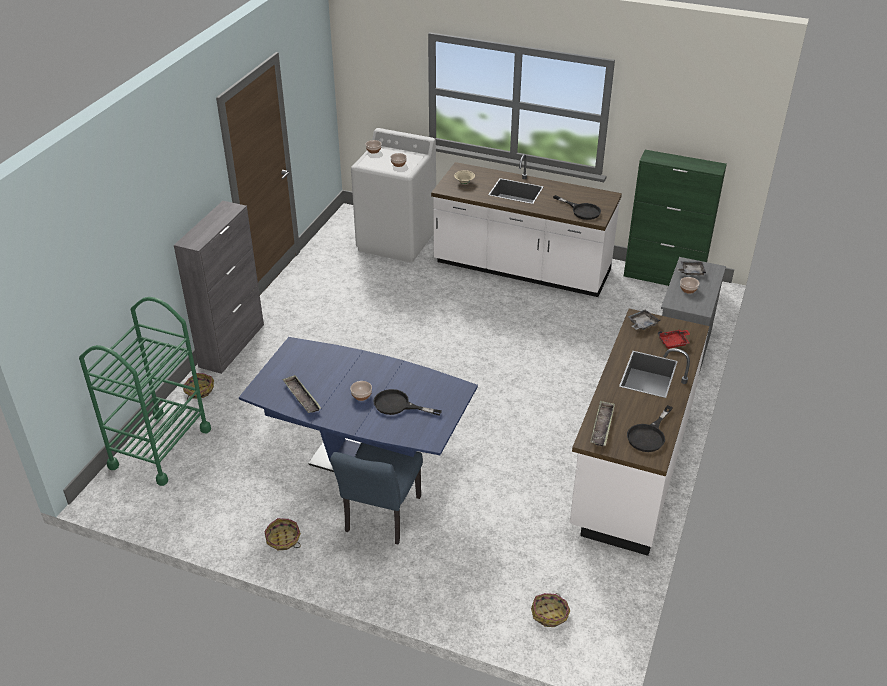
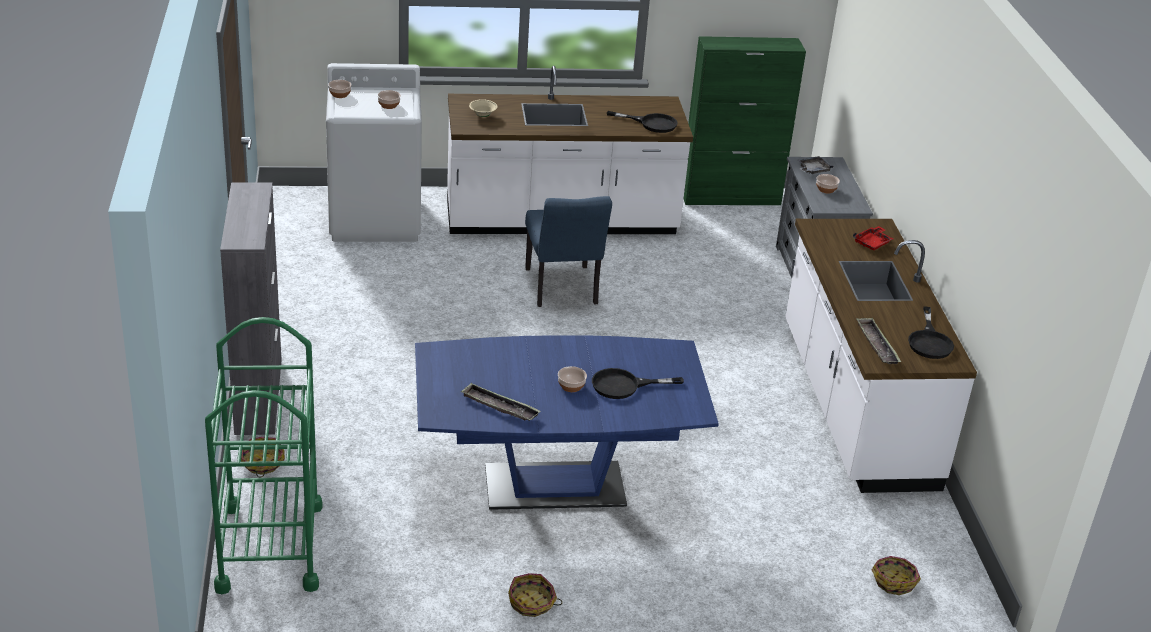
camera: 30 degrees left, 5 degrees down
(380, 518) = (628, 543): blue chair -> blue chair (562, 290)
(642, 324) = (824, 231): grey tray -> none

